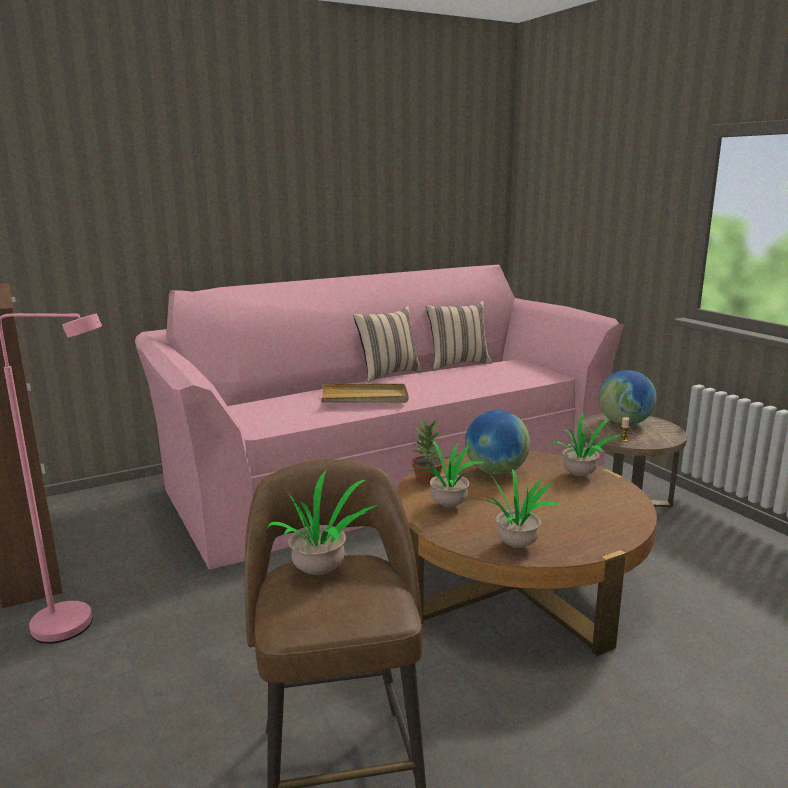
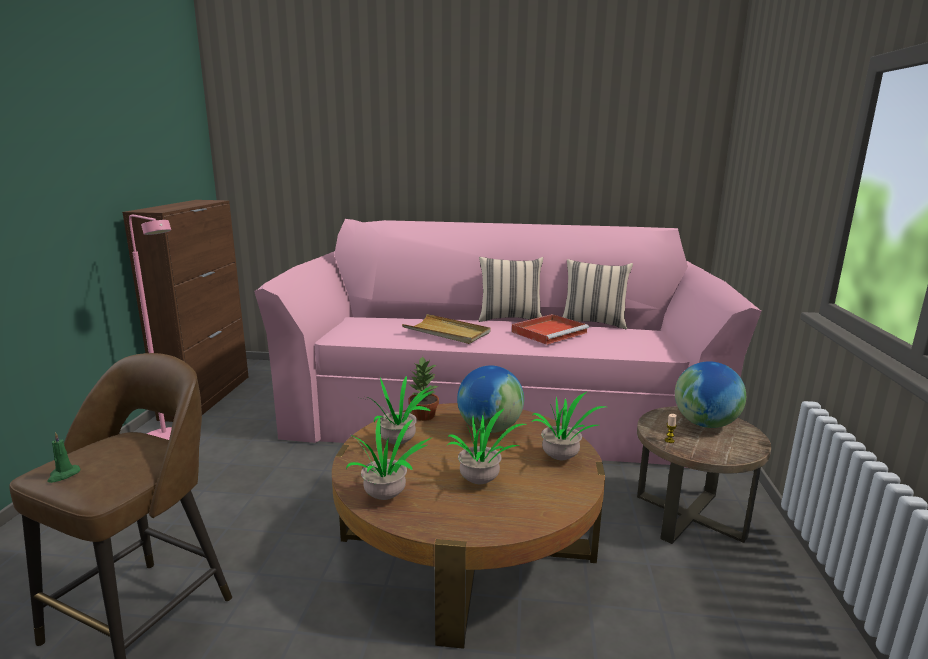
camera: 35 degrees right, 0 degrees up
(322, 570) = (130, 444): potted plant -> potted plant (482, 481)
(325, 616) = (63, 475): none -> green candle
(448, 377) = (550, 332): none -> red tray

